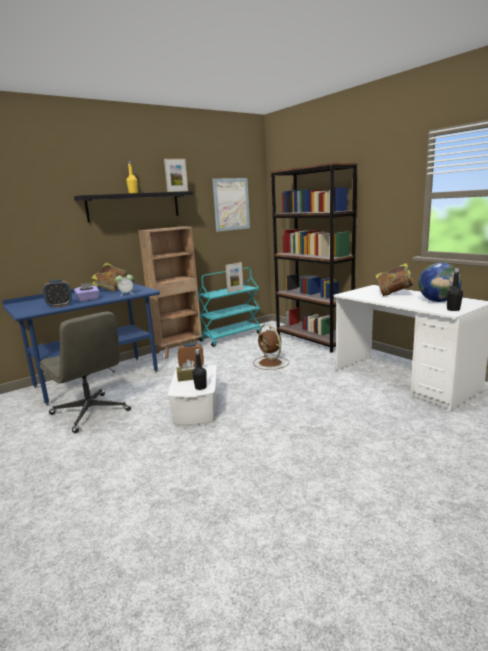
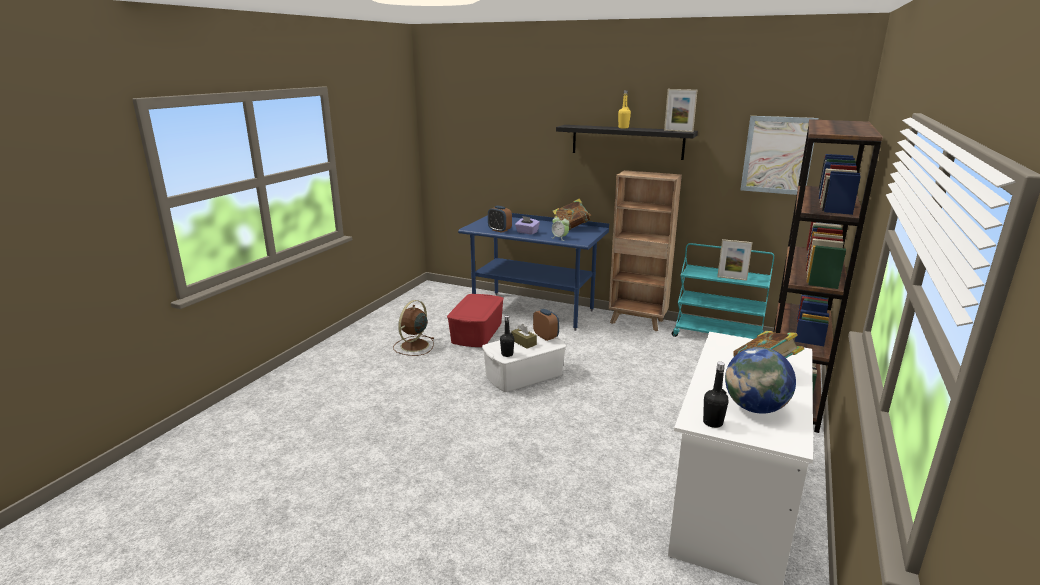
camera: 60 degrees right, 5 degrees up
(91, 412) = (476, 333): grey office chair -> red storage box
(271, 363) = (669, 385): brown fan -> brown fan (414, 346)

